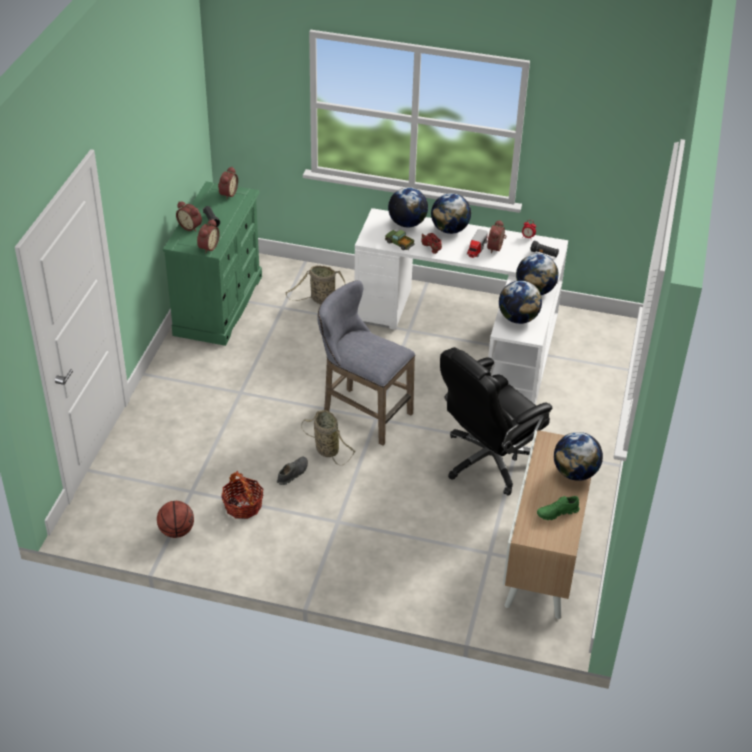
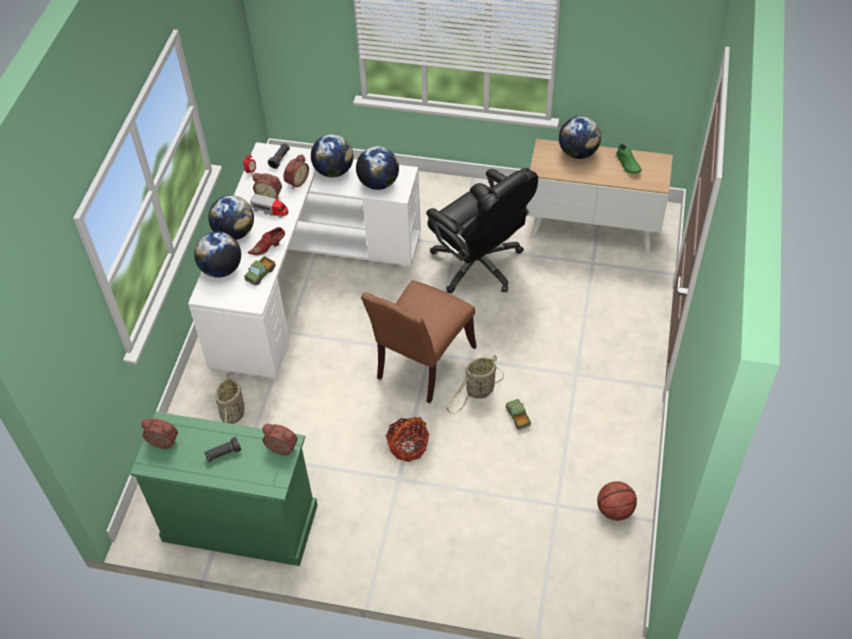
camera: 90 degrees left, 10 degrees up
(190, 226) = (236, 474): alarm clock -> alarm clock (296, 181)
(243, 506) = (569, 455): basket -> basket (408, 446)
(292, 473) = (518, 417): grey shoe -> toy truck
(362, 412) = (422, 364): grey stool -> brown chair

